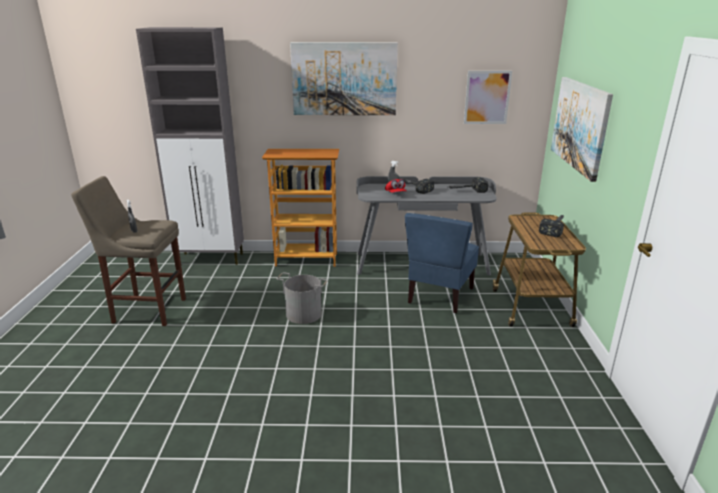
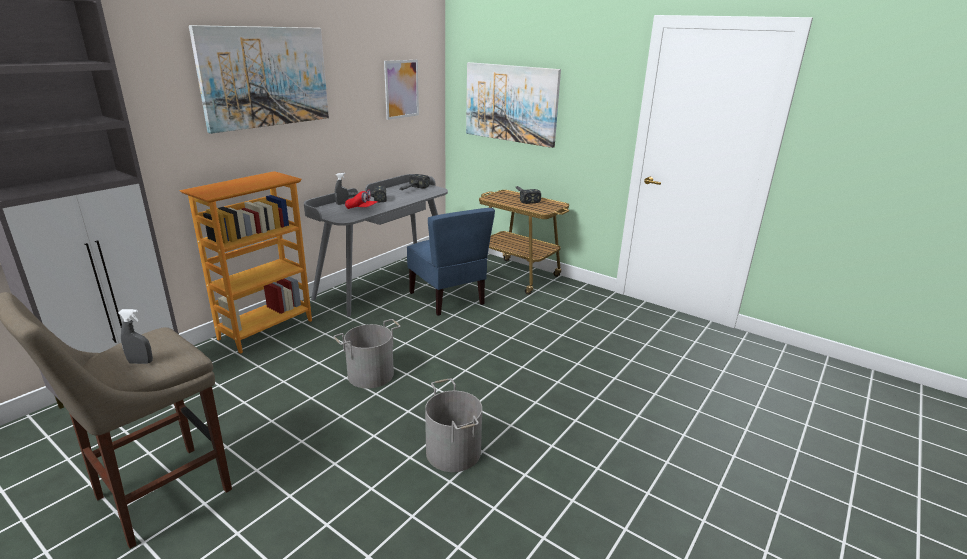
camera: 55 degrees left, 0 degrees up
(258, 382) = (454, 451): none -> grey bucket

